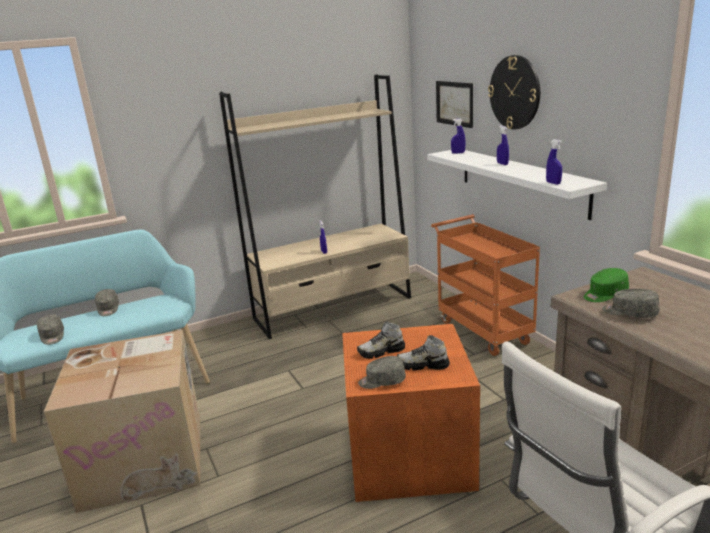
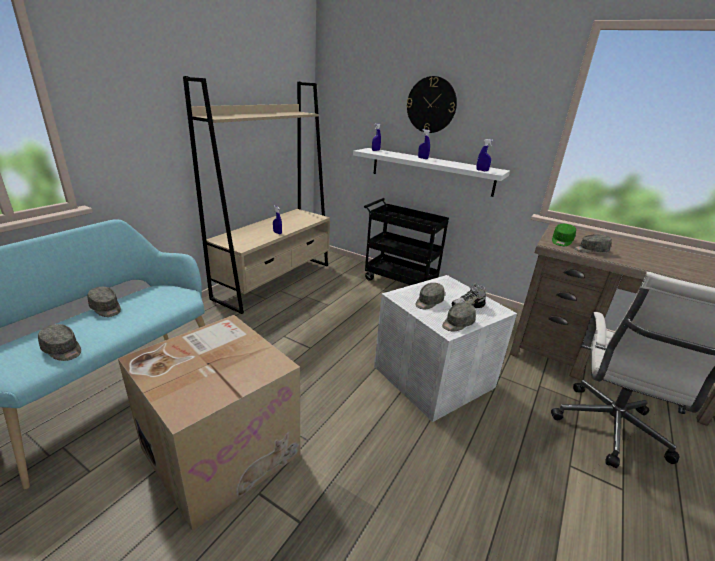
camera: 35 degrees left, 5 degrees up
(381, 352) = (428, 302): shoe -> grey cap
(411, 456) = (435, 377): orange storage box -> white storage box
(454, 103) = (366, 112): picture -> none
(482, 332) = (398, 283): orange cart -> black cart

